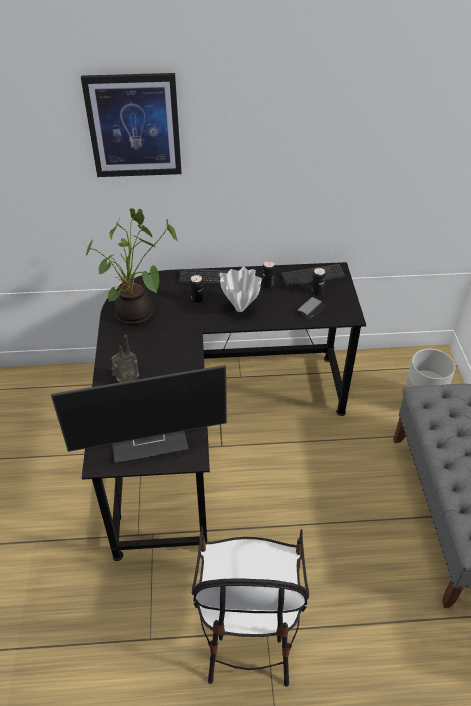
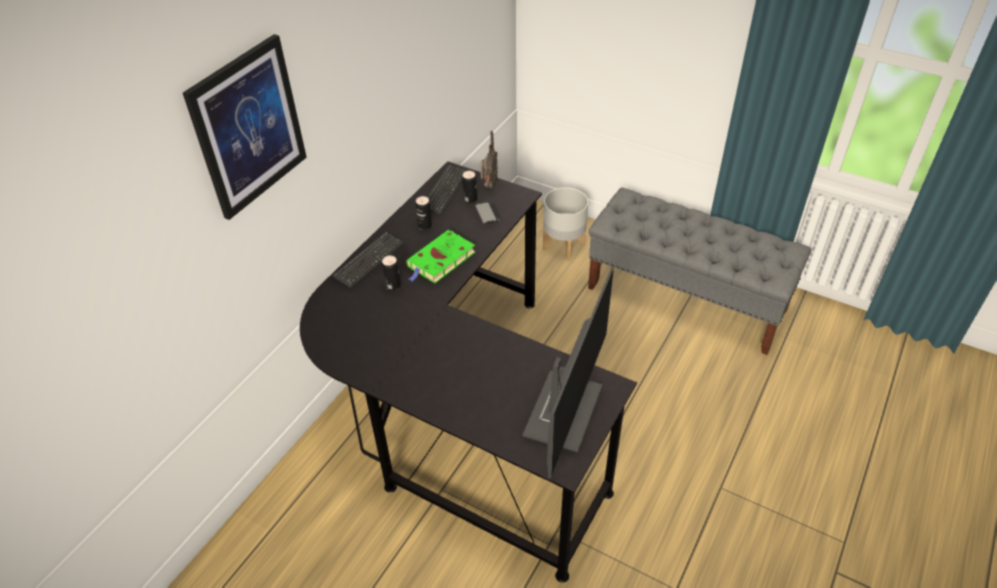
camera: 55 degrees left, 0 degrees up
(126, 380) = (462, 395): radio -> radio (489, 186)
(137, 315) = (368, 344): potted plant -> none
(240, 309) = (440, 261): white vase -> green book
(248, 628) = (710, 500): chair -> none

